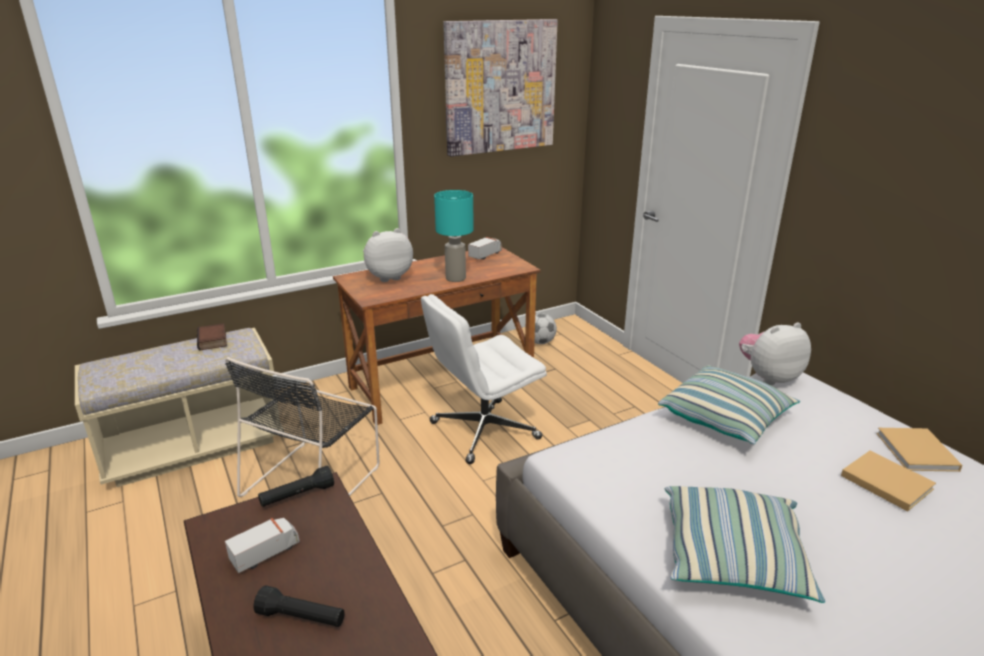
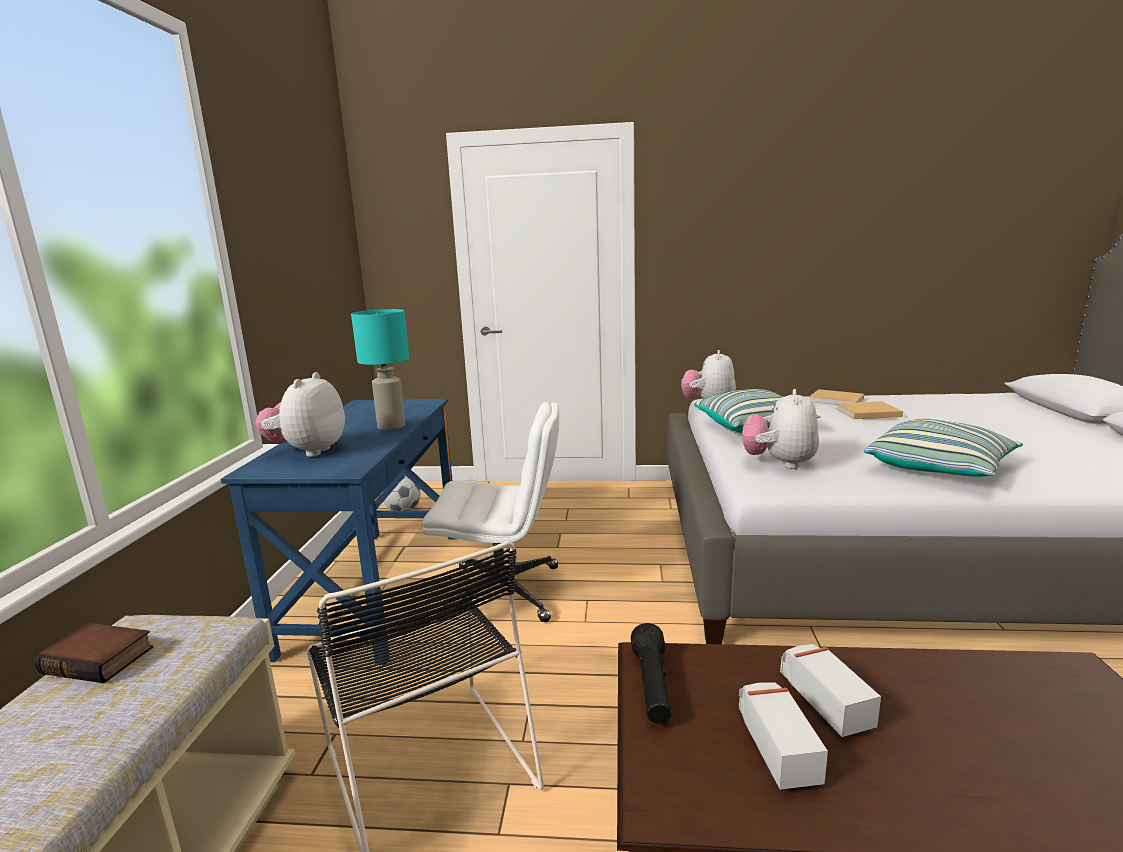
camera: 55 degrees left, 10 degrees down
(302, 618) = (936, 740): black flashlight -> none
(442, 383) = (376, 588): brown desk -> blue desk
(483, 431) = (503, 592): white office chair -> white office chair turned 90 degrees counterclockwise
(485, 255) = (365, 407): toy truck -> toy truck (823, 702)
(500, 87) = (299, 207): picture -> none
(630, 455) = (779, 463): none -> plush toy

